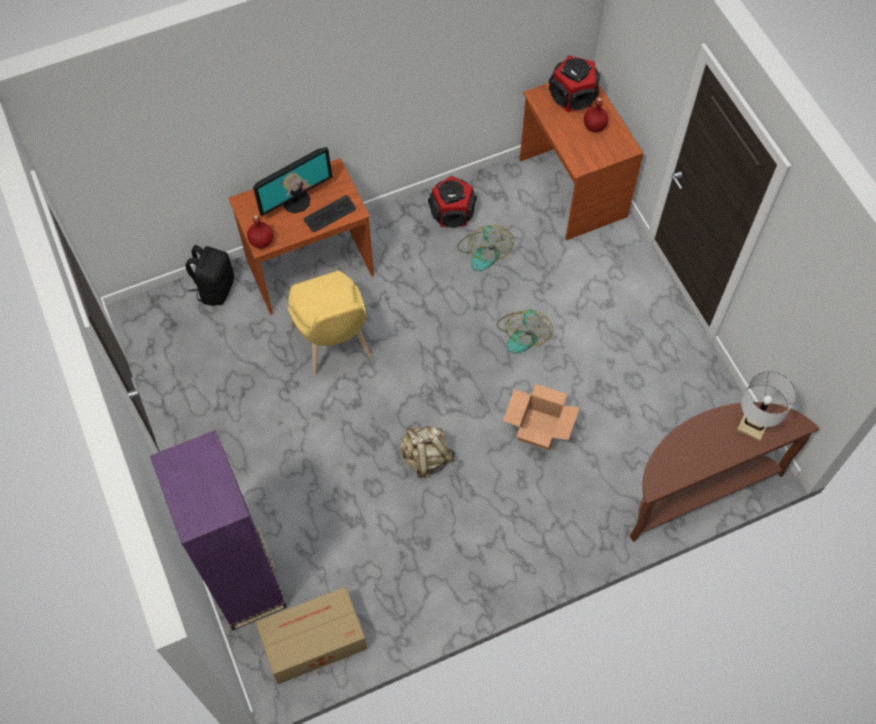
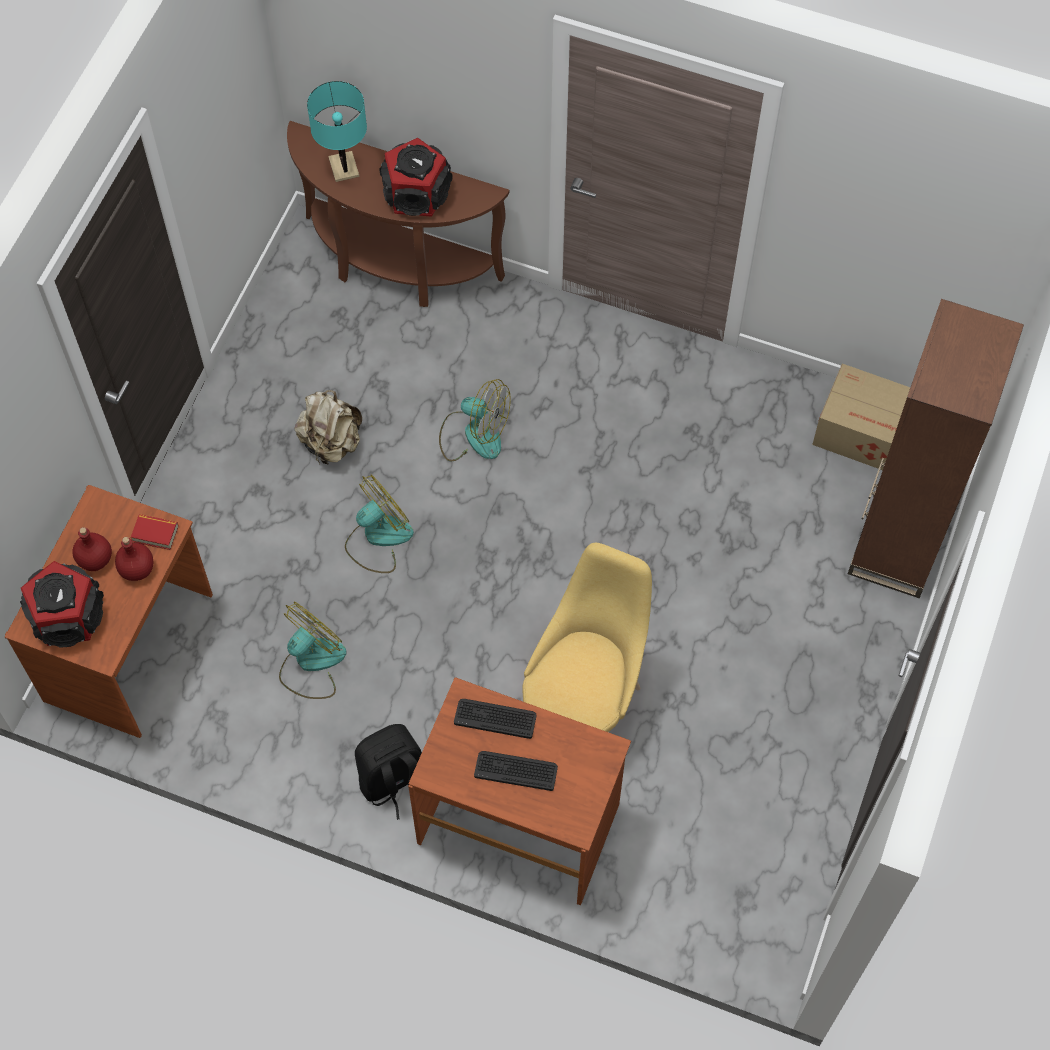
camera: 135 degrees left, 0 degrees up
(215, 288) = (652, 898): black backpack -> black backpack (393, 782)
(246, 581) = (897, 541): purple bookcase -> brown bookcase
(262, 242) = (604, 753): red bottle -> red bottle (137, 568)
(296, 201) = (516, 770): monitor -> keyboard
(426, 458) = (610, 504): beige backpack -> beige backpack (331, 443)
(453, 213) = (290, 741): speaker -> speaker (416, 194)
(539, 430) = (473, 434): cardboard box -> fan
(583, 158) = (155, 534): none -> book
(752, 427) = (343, 167): white table lamp -> turquoise table lamp

